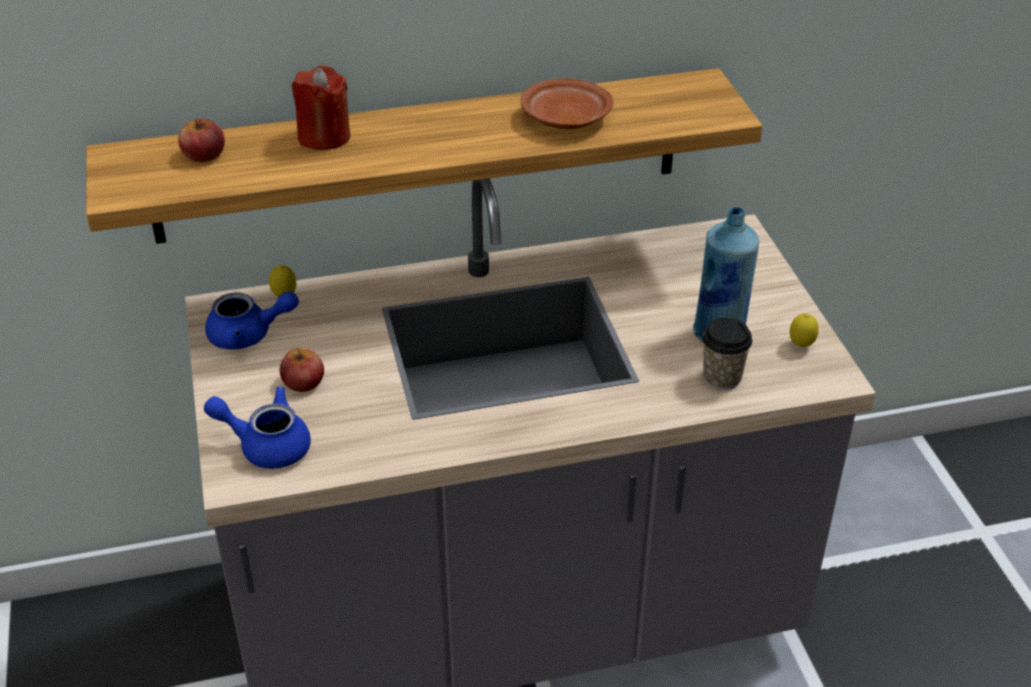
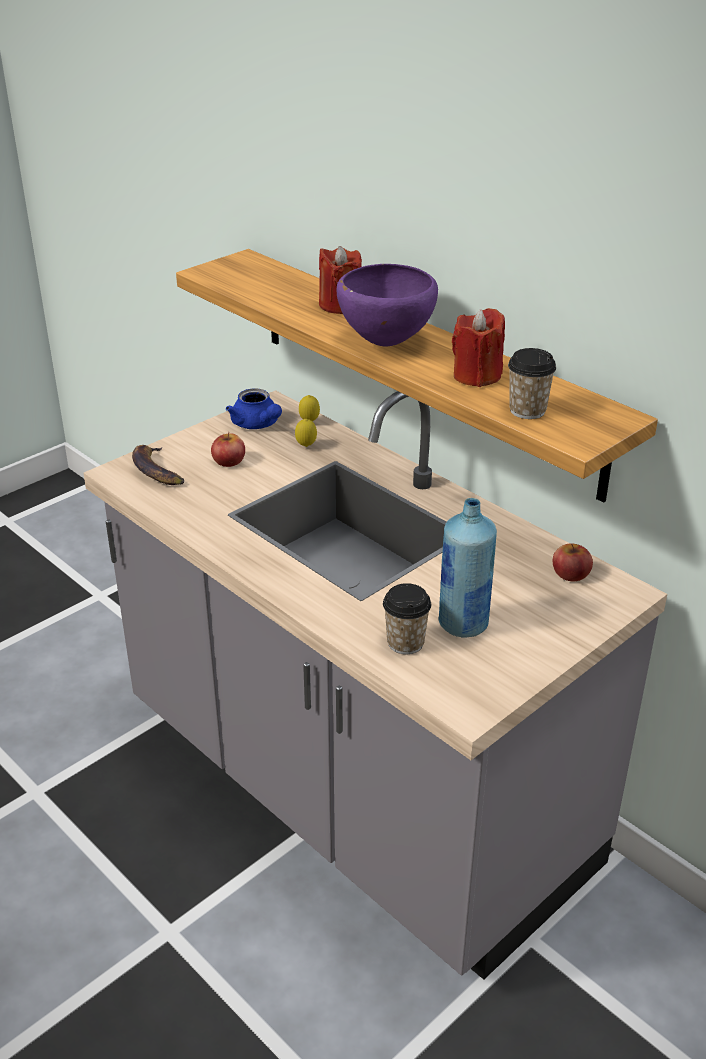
camera: 60 degrees right, 5 degrees down
(204, 154) = (275, 279): apple -> apple (570, 573)
(266, 445) = (156, 470): blue teapot -> banana
(444, 141) = (385, 343): none -> purple bowl
(564, 118) = (477, 376): brown plate -> red candle
(654, 118) = (527, 410): none -> cup
(801, 346) = (495, 676): lemon -> lemon (306, 446)

